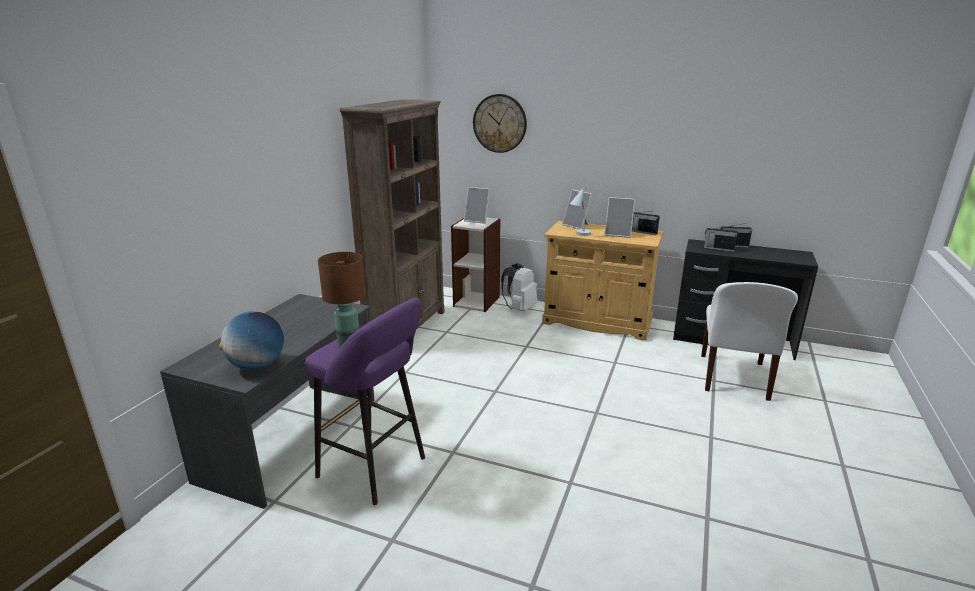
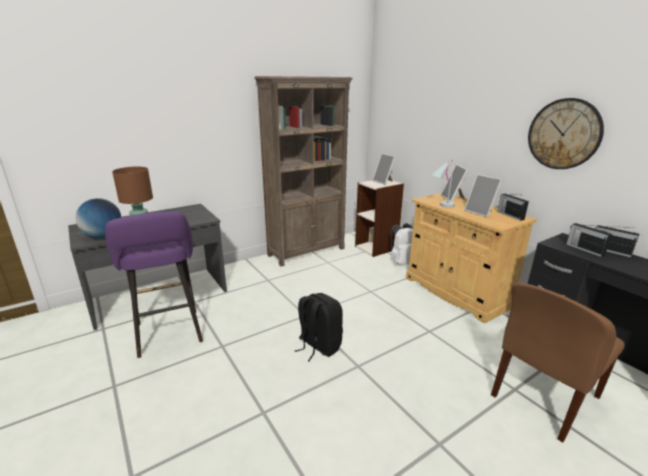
camera: 35 degrees right, 0 degrees up
(499, 123) = (412, 101): wall clock -> wall clock (564, 134)
(544, 411) = (318, 346): none -> black backpack
(733, 378) = (543, 397): white chair -> brown chair

